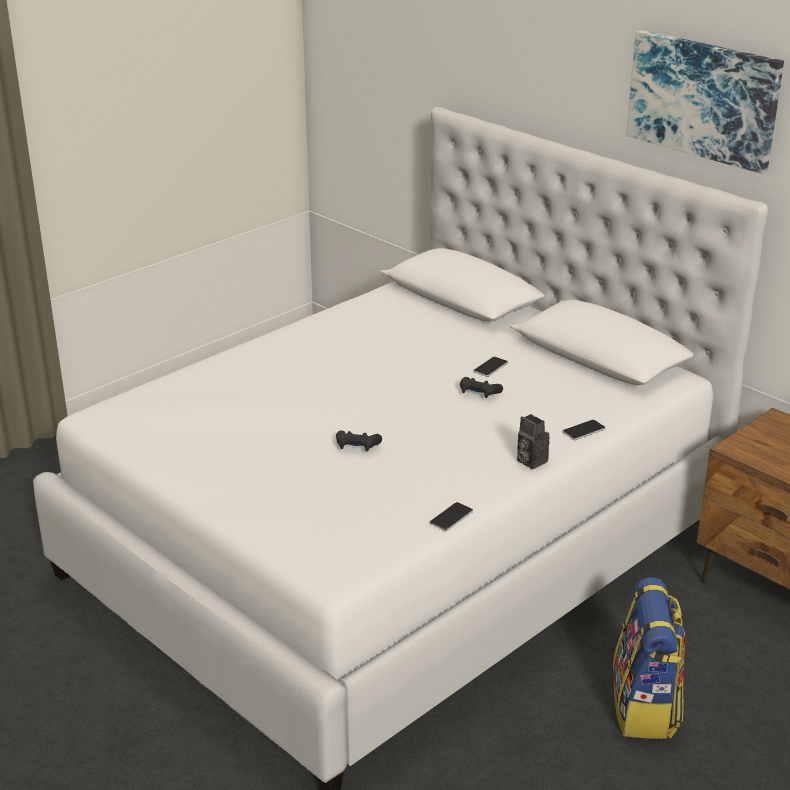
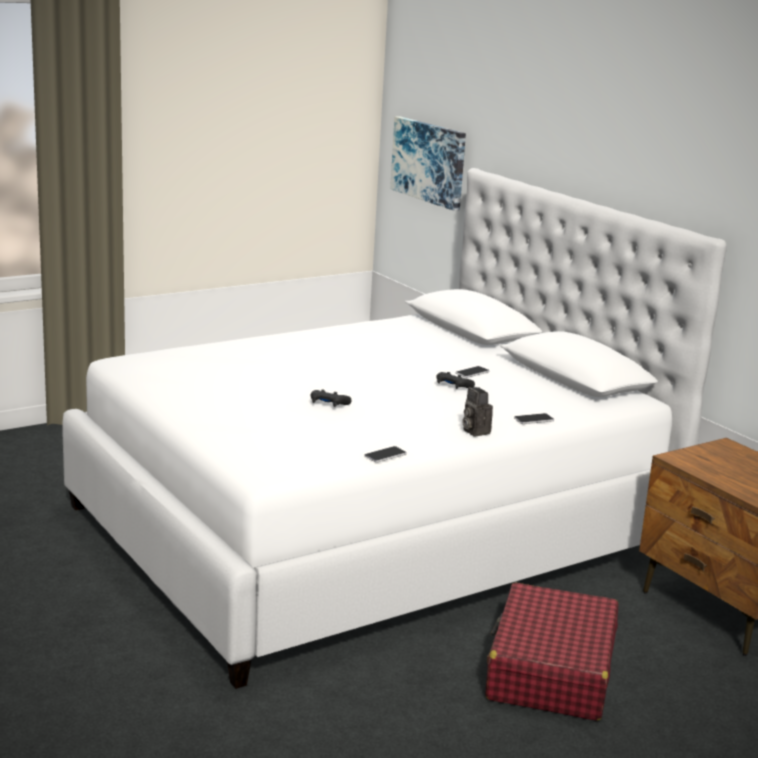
camera: 10 degrees right, 10 degrees down
(645, 708) = (550, 671): backpack -> red suitcase
(704, 99) = (682, 151): picture -> picture (429, 162)

